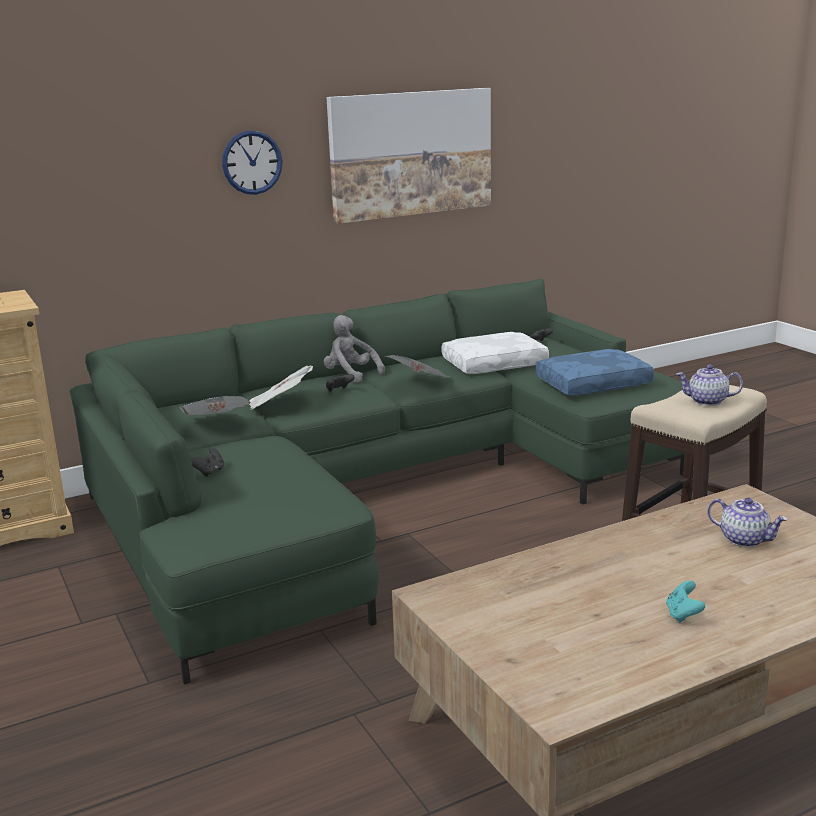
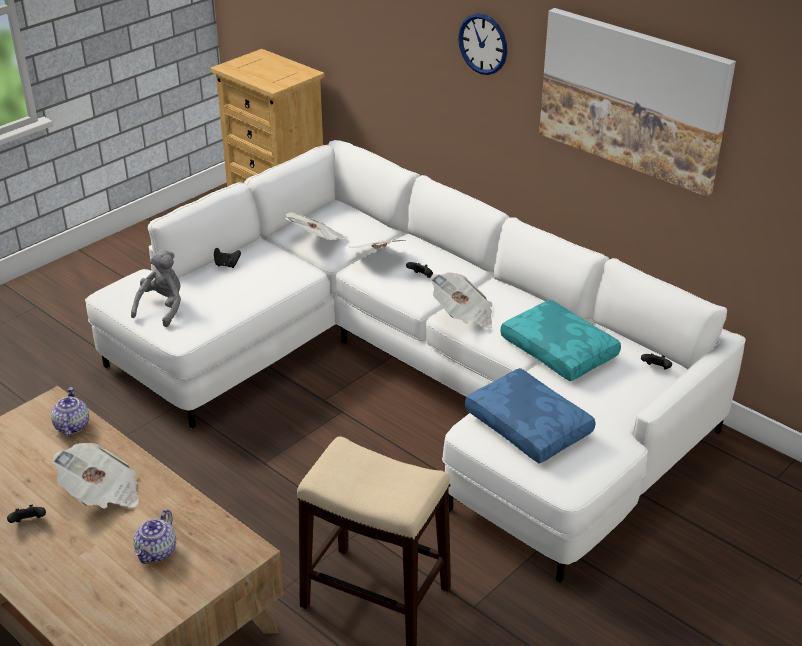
camera: 70 degrees right, 15 degrees up
(350, 375) = (477, 273): grey plush toy -> grey plush toy (162, 308)
(374, 492) = (414, 374): green sofa -> white sofa
(494, 364) = (560, 350): white pillow -> turquoise pillow
(637, 566) = (102, 493): none -> newspaper
(683, 615) = (29, 522): turquoise game controller -> black game controller
(707, 401) = (373, 482): teapot -> teapot (71, 426)

